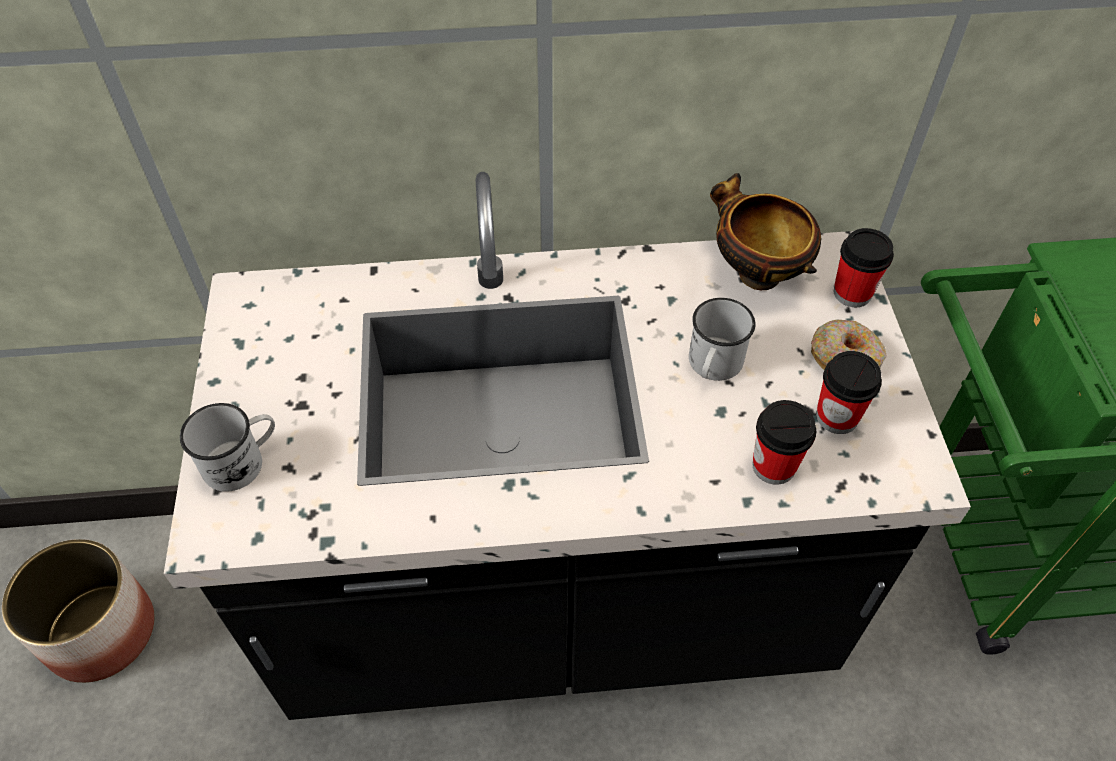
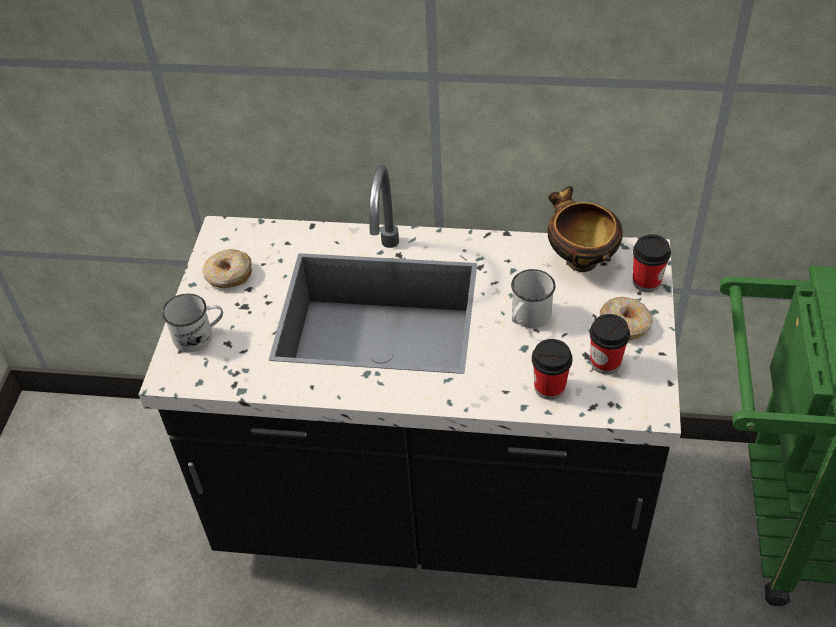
camera: 15 degrees right, 5 degrees down
(102, 631) = (95, 473): planter -> none
(267, 360) = (228, 275): none -> donut

